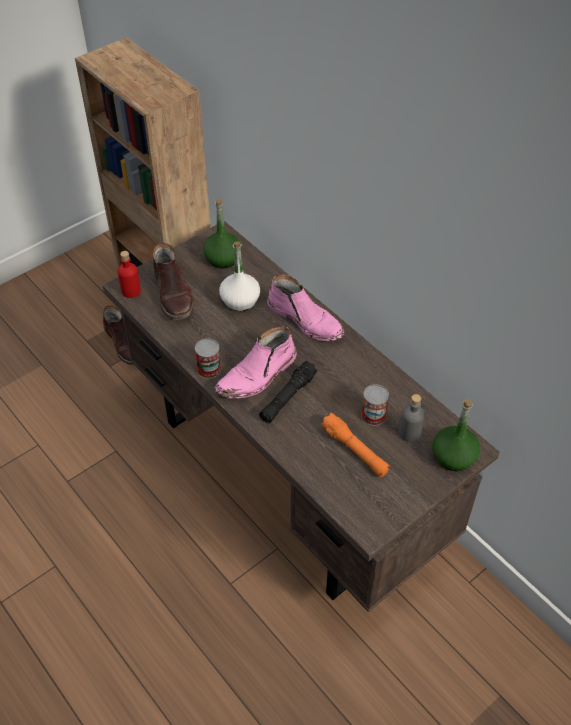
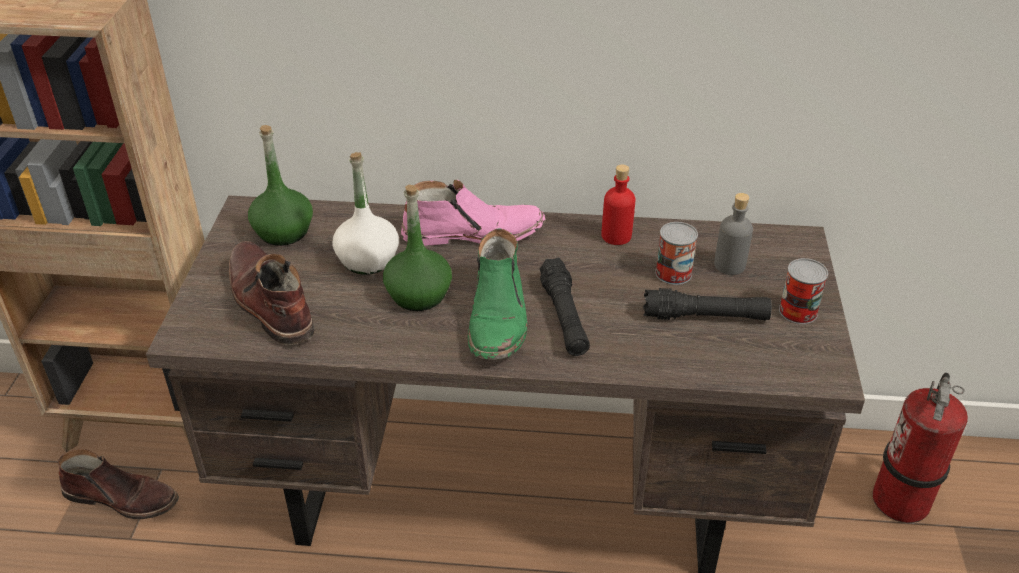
camera: 45 degrees left, 10 degrees down
(131, 291) = (201, 335): red bottle -> red bottle (616, 236)
(174, 294) = (269, 302): brown boot -> brown boot turned 150 degrees counterclockwise
(209, 369) = (431, 350): can -> can (798, 311)
(257, 375) = (498, 318): pink boot -> green boot
(355, 450) = (705, 316): orange flashlight -> black flashlight
(454, 456) = (796, 257): green bottle -> green bottle (419, 295)
(489, 656) = (902, 500): none -> fire extinguisher

